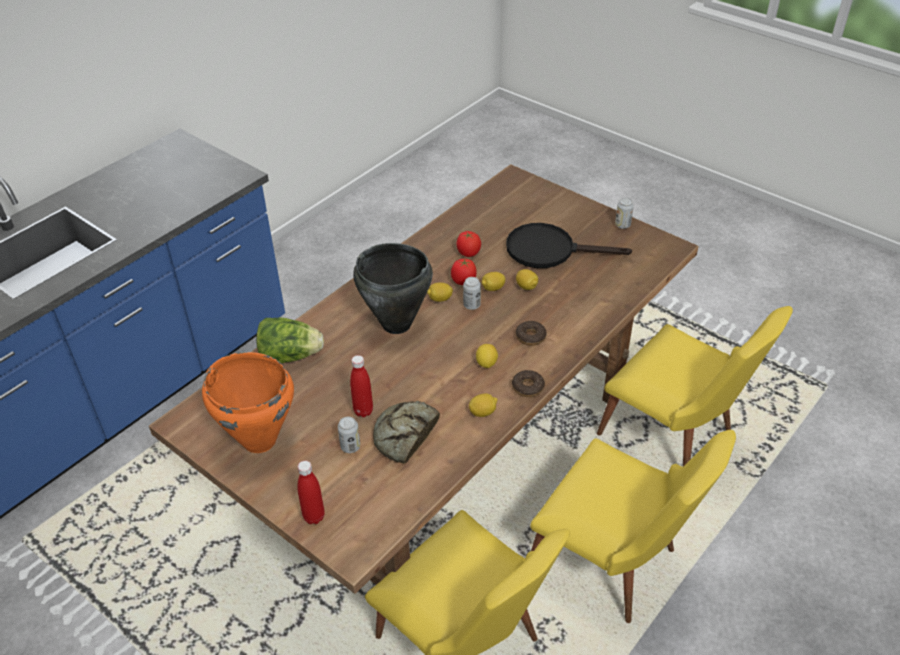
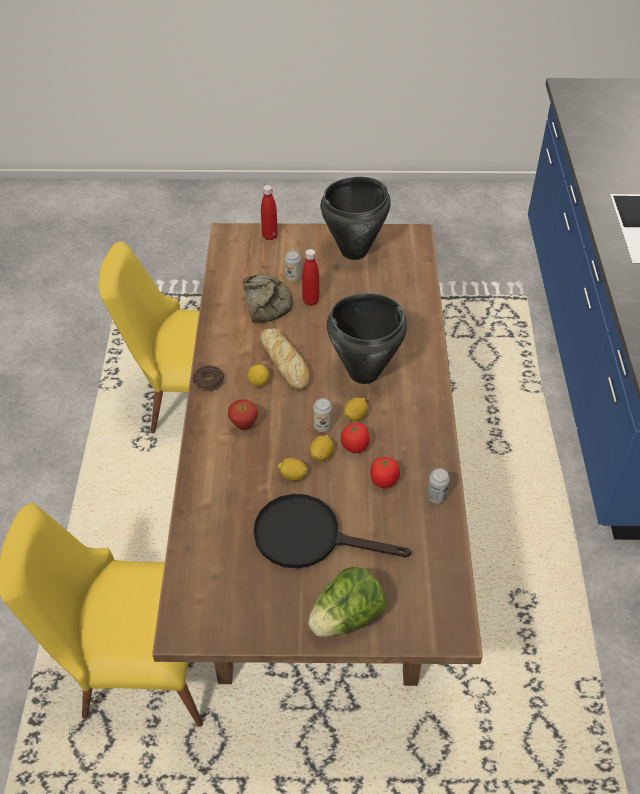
camera: 140 degrees right, 5 degrees up
(259, 439) = (354, 251): orange cooking pot -> black cooking pot
(290, 356) = (408, 306): lettuce -> lettuce (346, 617)
(449, 366) = (285, 364): none -> bread
(483, 412) = (226, 345): lemon -> none
(530, 337) = (244, 426): donut -> apple
(550, 250) = (309, 537): black frying pan -> black frying pan turned 135 degrees counterclockwise
(613, 567) = (126, 511): yellow chair -> none
(622, 225) = (261, 630): can -> can (436, 496)

